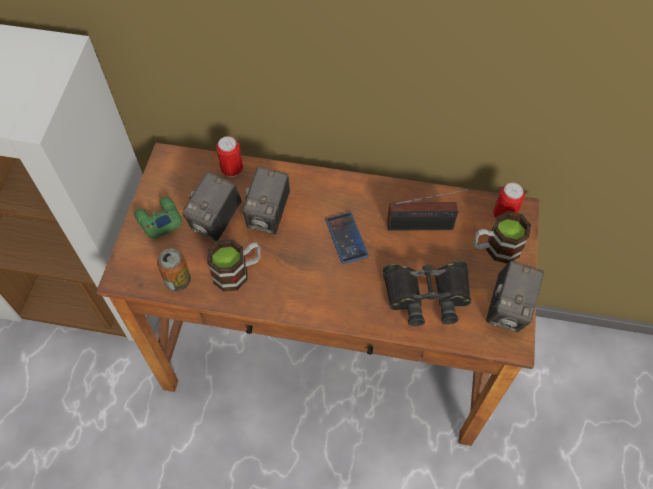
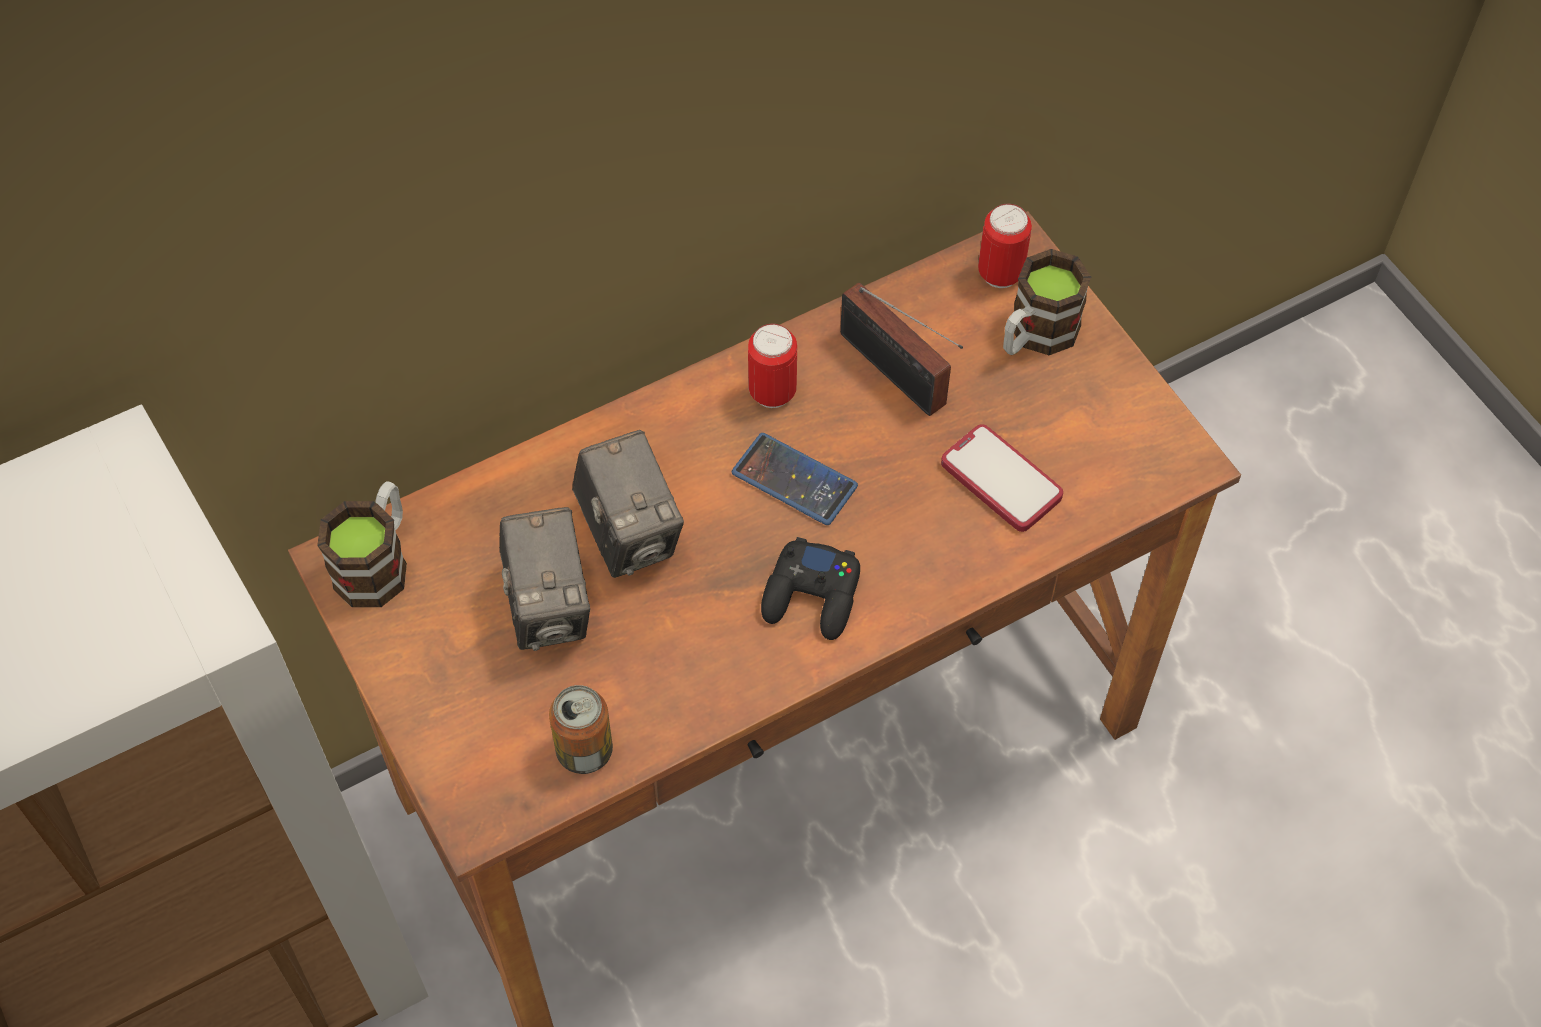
camera: 40 degrees left, 0 degrees up
(159, 220) = (443, 678): green game controller -> none
(232, 170) = (485, 501): can -> can (772, 392)
(238, 272) = (671, 662): mug -> mug (378, 562)
(311, 286) = (812, 596): none -> black game controller
(424, 226) = (896, 375): radio -> radio turned 90 degrees clockwise
(427, 295) = (1001, 480): black binoculars -> phone
(507, 310) = (1134, 417): camera -> none

